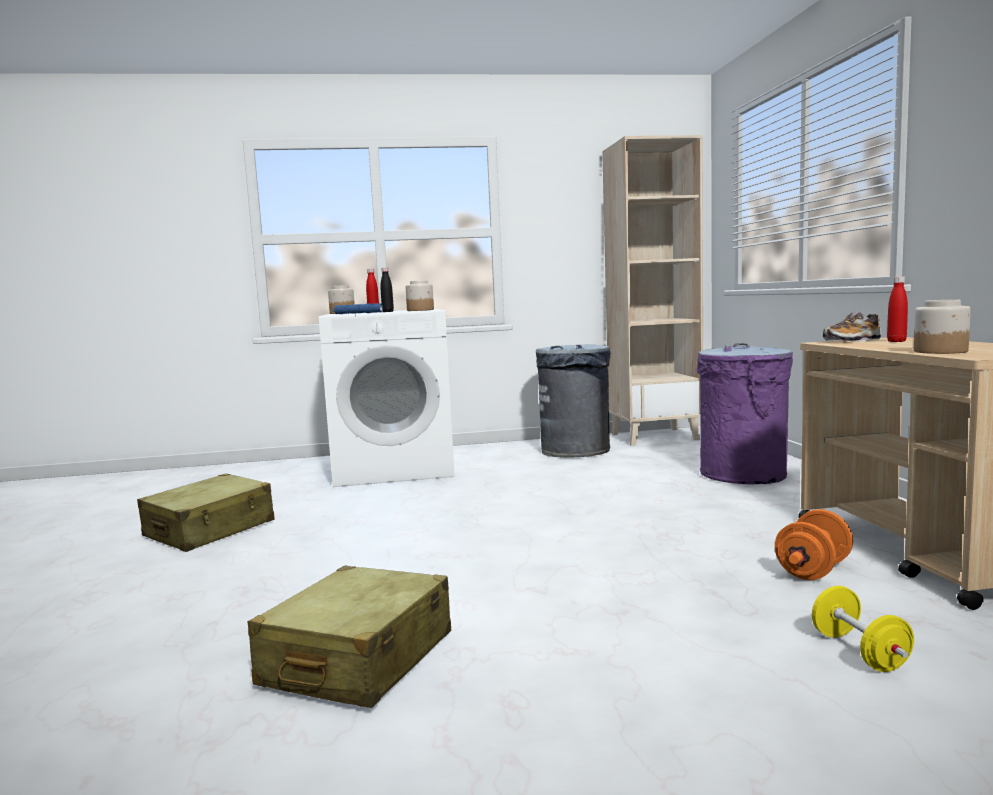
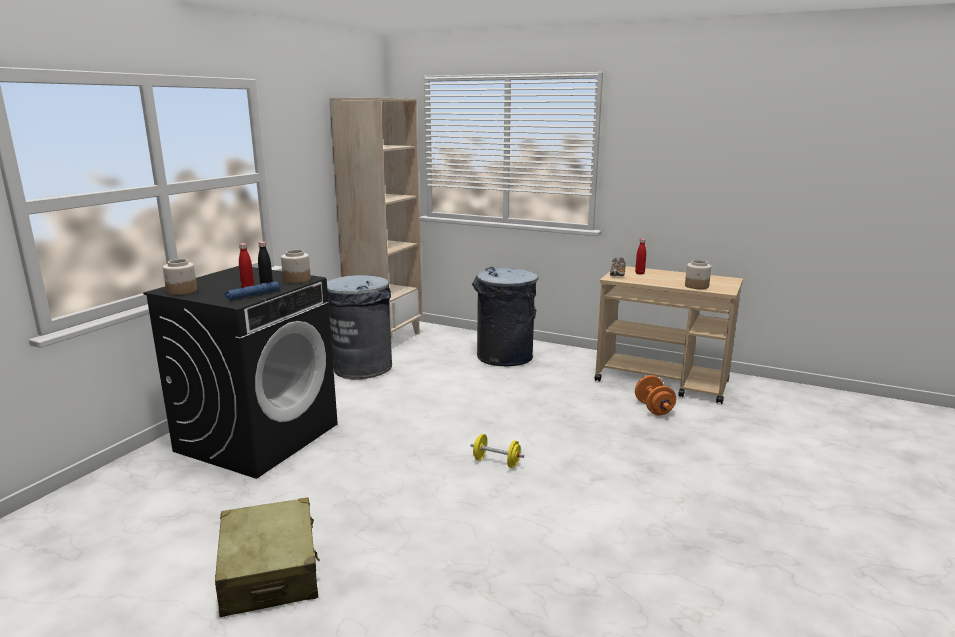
camera: 55 degrees left, 10 degrees up
(358, 660) = (633, 565): beige suitcase -> none
(394, 468) = (258, 437): white washing machine -> black washing machine
(742, 474) = (504, 357): purple trash can -> grey trash can
(859, 652) = (737, 440): yellow dumbbell -> yellow dumbbell (496, 462)

